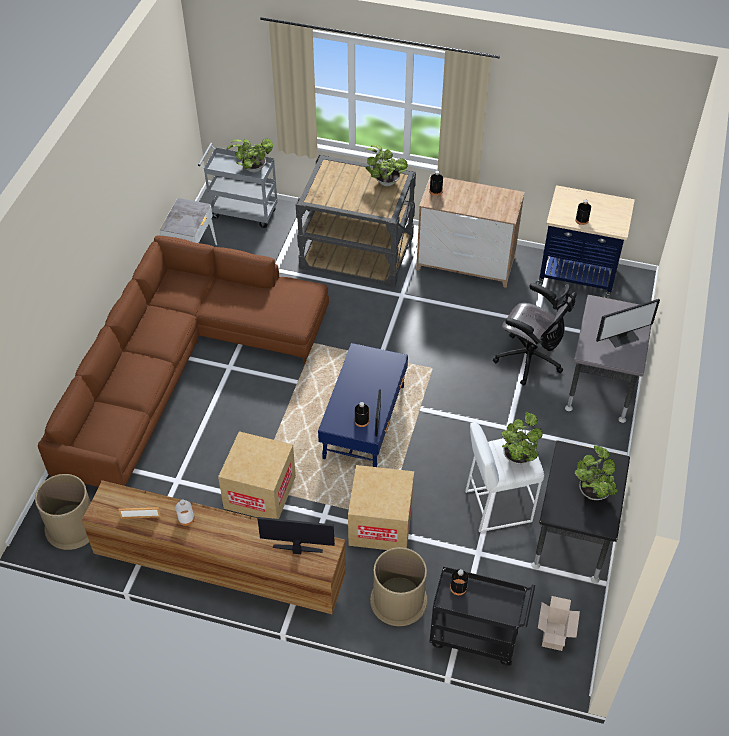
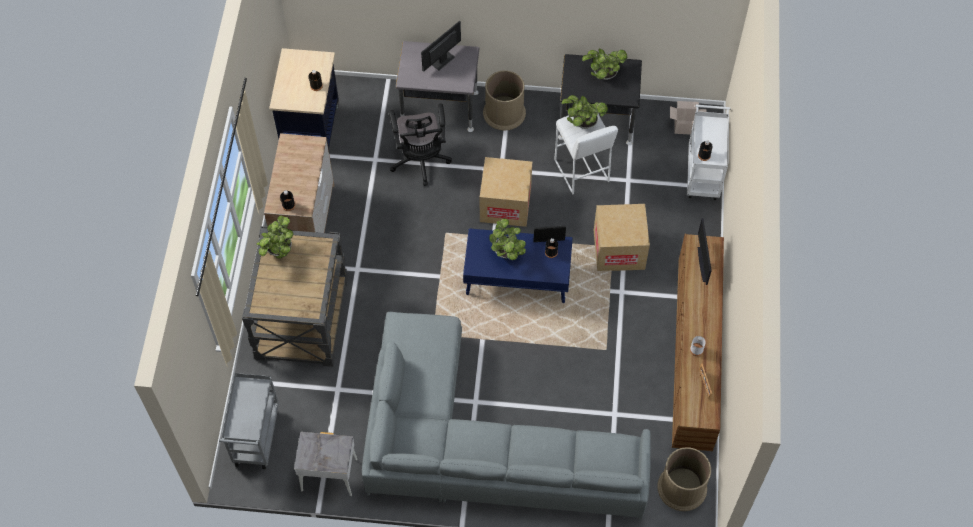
camera: 100 degrees left, 10 degrees up
(182, 364) = (480, 444): brown sofa -> grey sofa
(252, 169) = (247, 396): potted plant -> potted plant (507, 253)
(260, 492) = (610, 344): cardboard box -> cardboard box (505, 204)
(398, 600) = (683, 228): brown trash can -> brown trash can (504, 113)
(476, 640) = (702, 174): black cart -> white cart
(529, 359) = (420, 160): office chair -> office chair turned 150 degrees clockwise
(623, 337) = (442, 60): monitor -> monitor turned 105 degrees counterclockwise

